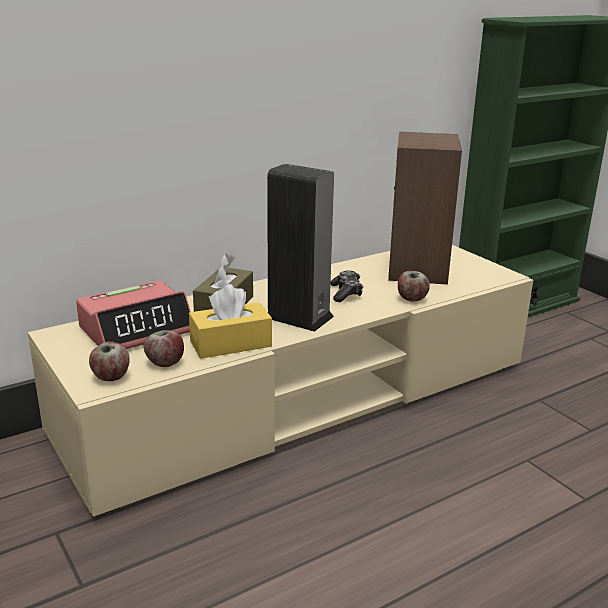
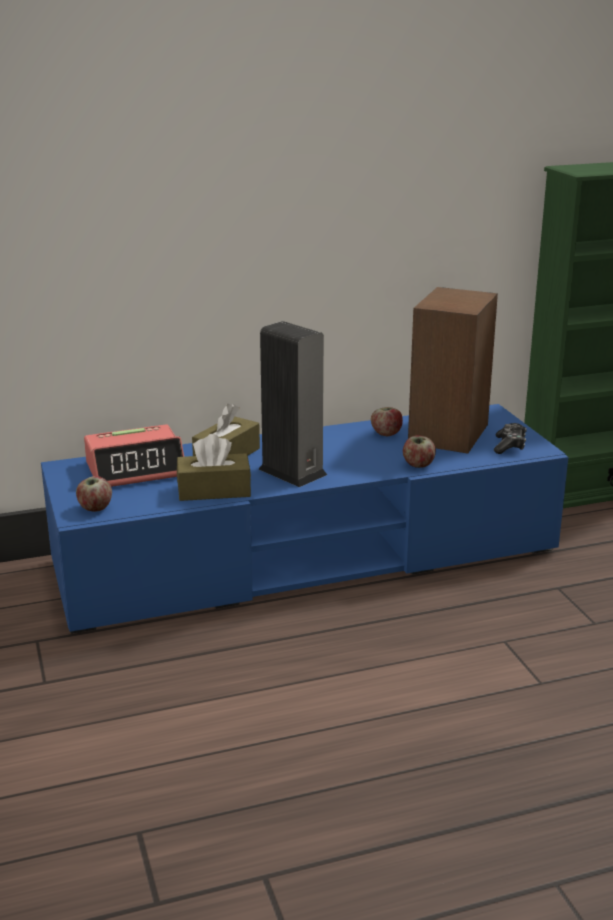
camera: 15 degrees right, 0 degrees up
(165, 362) = (147, 501): apple -> apple (386, 433)
(231, 344) = (214, 490): yellow tissue box -> brown tissue box
(302, 398) = (306, 557): beige tv stand -> blue tv stand
(346, 293) = (354, 453): game controller -> game controller (509, 446)

